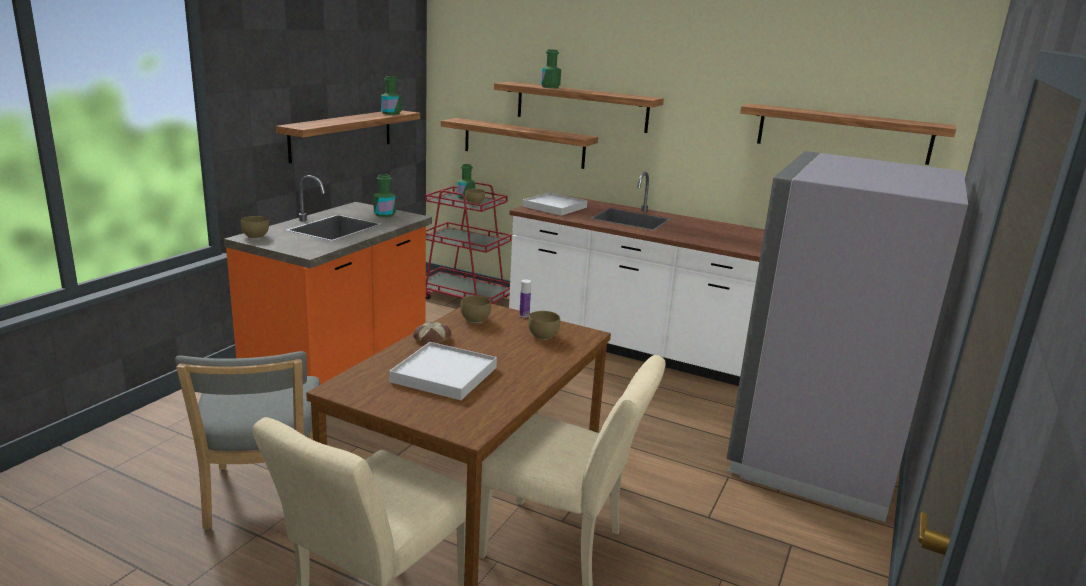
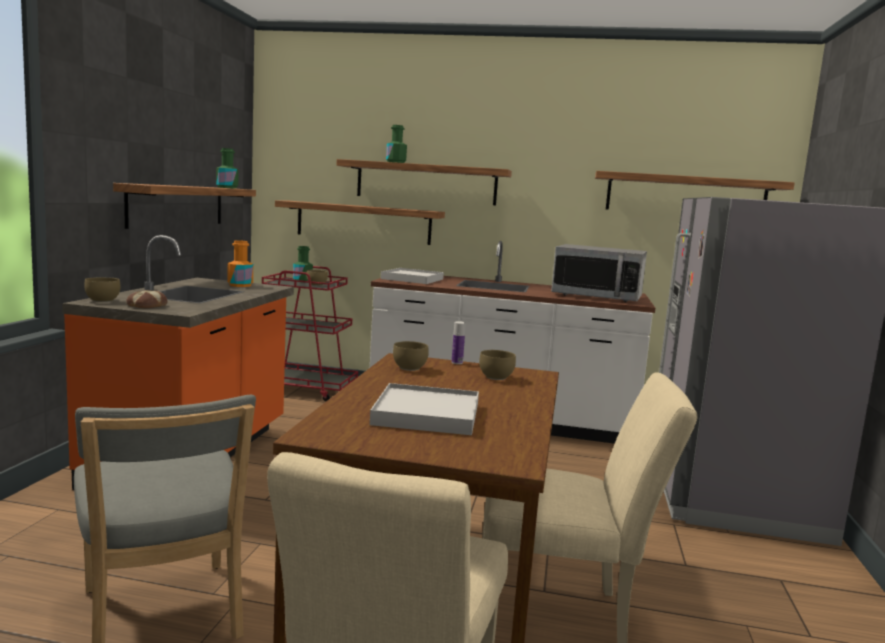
camera: 15 degrees left, 10 degrees down
(384, 214) = (240, 285): green bottle -> orange bottle
(431, 338) = (378, 385): bread -> bread (146, 305)
(726, 239) = (597, 296): none -> microwave

